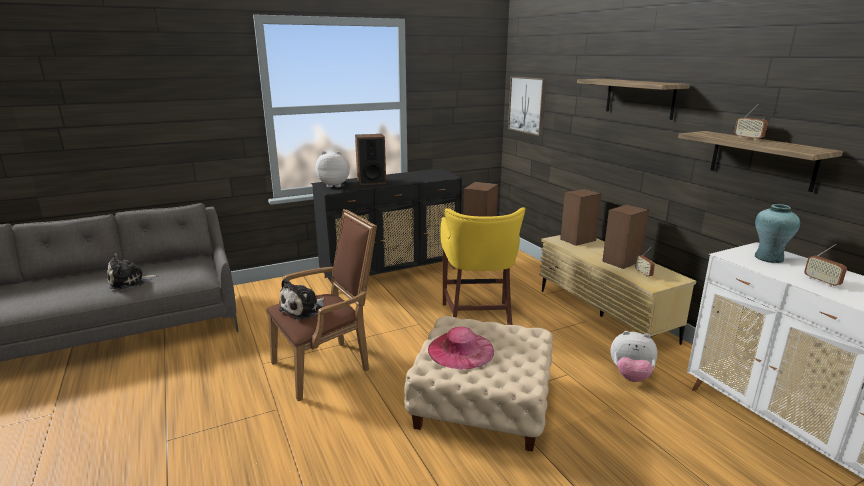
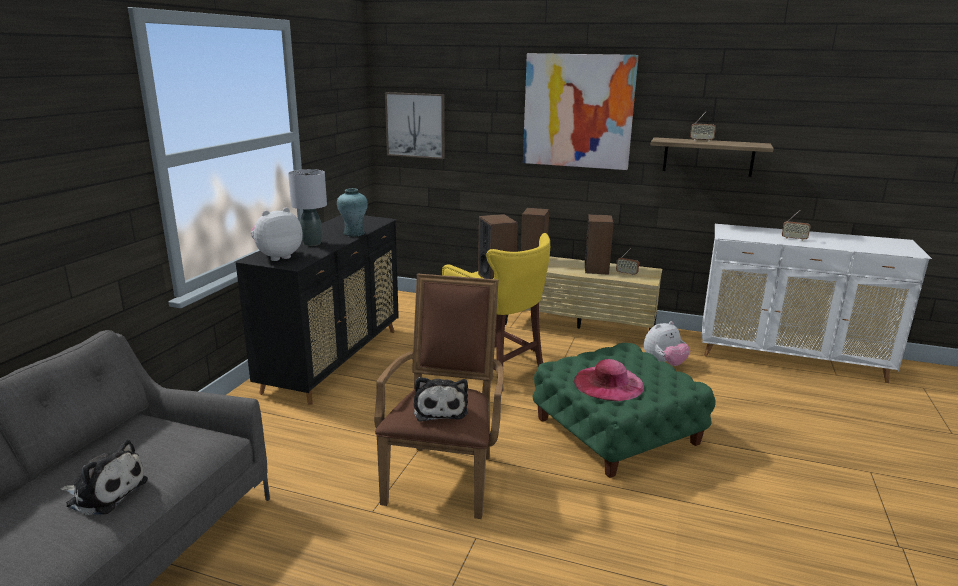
camera: 45 degrees left, 0 degrees up
(130, 282) = (105, 492): plush toy -> plush toy turned 90 degrees counterclockwise
(371, 182) = (312, 243): speaker -> grey table lamp
(482, 402) = (616, 431): beige ottoman -> green ottoman
(639, 98) = (578, 111): shelf -> picture
(768, 258) = (744, 232): turquoise vase -> turquoise vase (354, 233)

